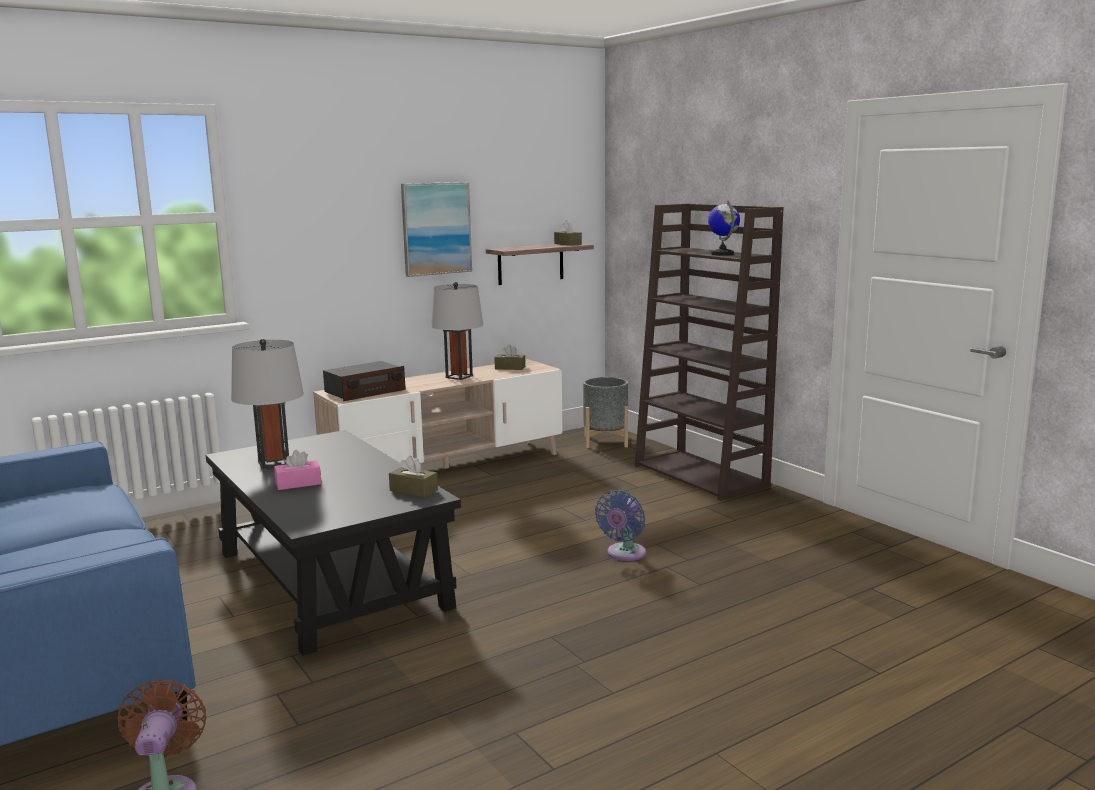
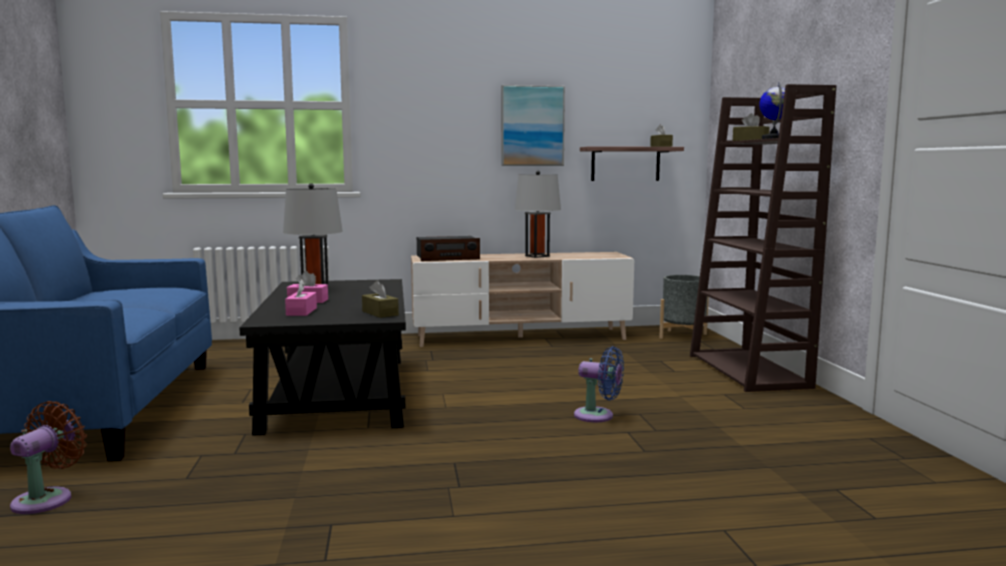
camera: 25 degrees right, 5 degrees down
(322, 502) = (301, 312): none -> pink tissue box
(510, 368) = (590, 254): brown tissue box -> brown tissue box (750, 140)
(624, 554) = (598, 416): blue fan -> blue fan turned 120 degrees counterclockwise

